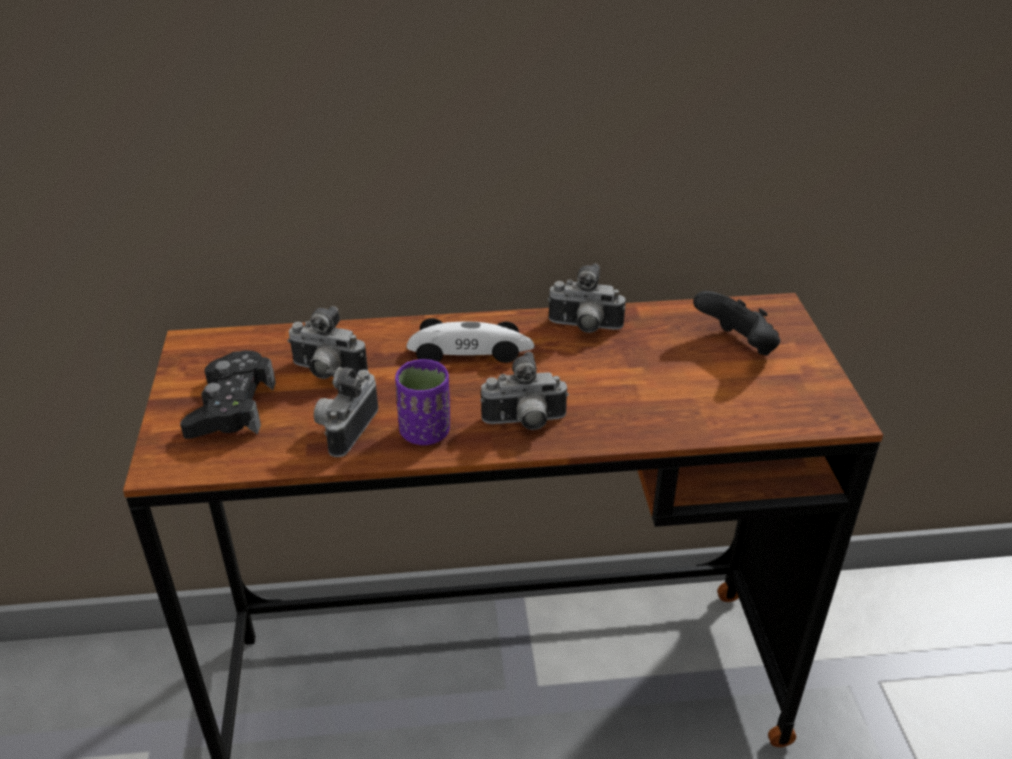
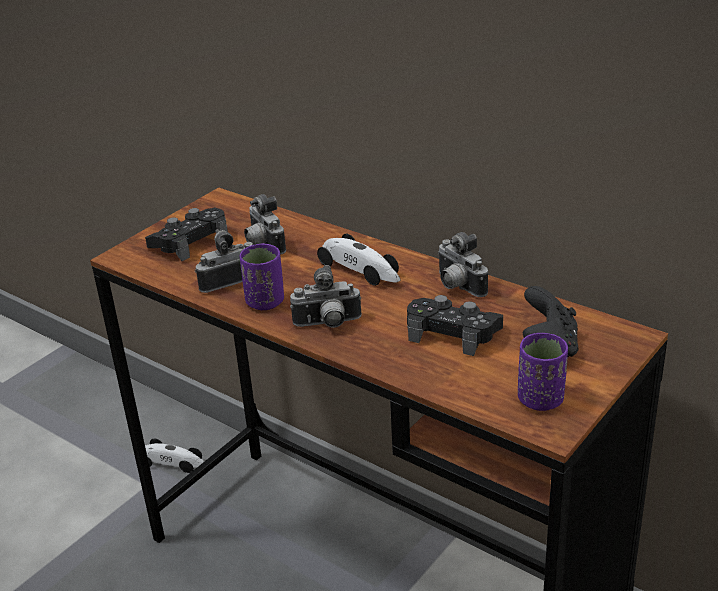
camera: 45 degrees right, 5 degrees down
(155, 705) = (172, 462): none -> toy car
(524, 423) = (328, 324): camera -> camera turned 45 degrees counterclockwise
(646, 373) = (452, 333): none -> black game controller
(798, 396) = (540, 400): none -> purple cup

